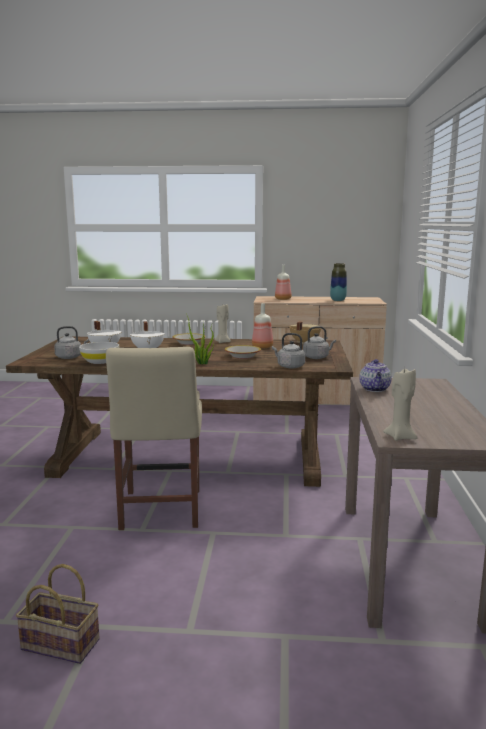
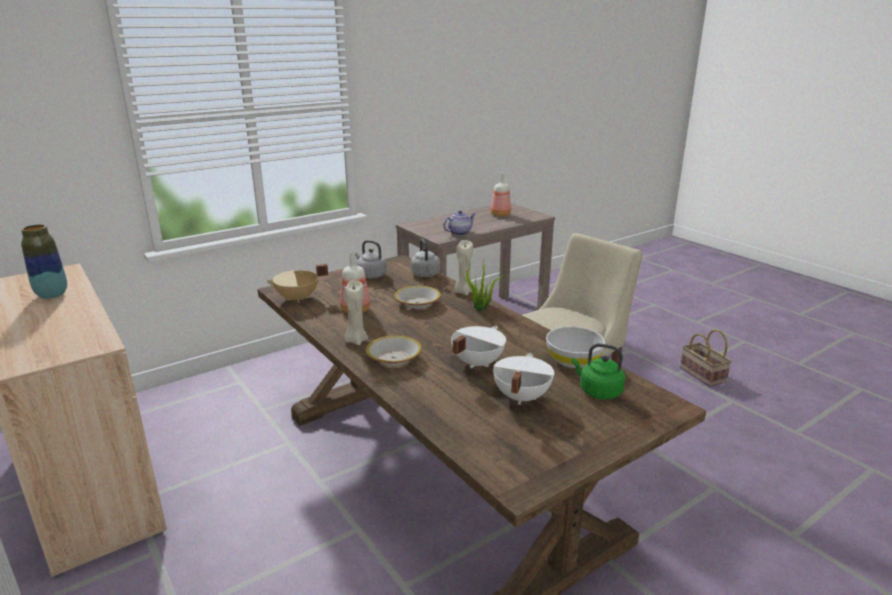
camera: 130 degrees left, 10 degrees up
(70, 357) = (598, 391): grey kettle -> green kettle
(283, 299) = (51, 338): bottle -> bottle (499, 214)
(400, 437) = (534, 216): beige candle -> beige candle (463, 292)

